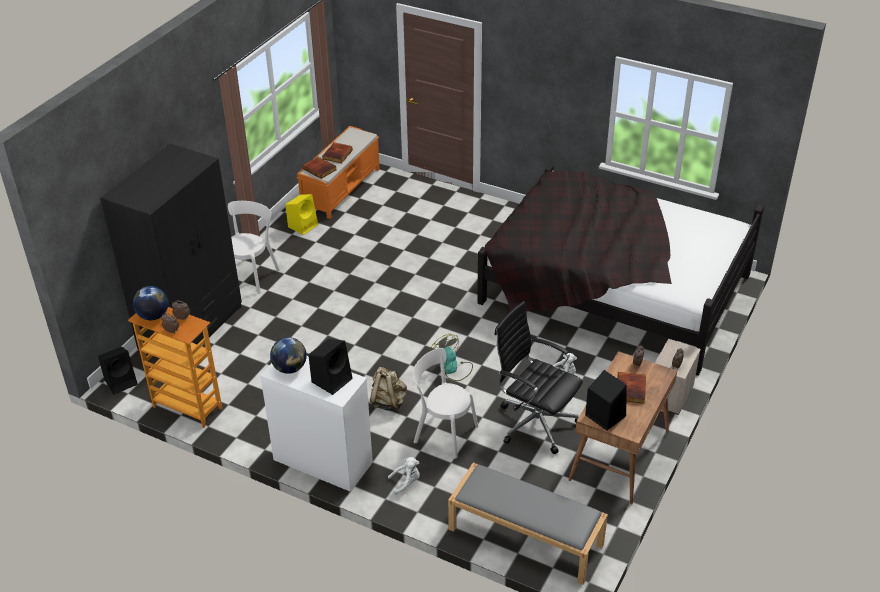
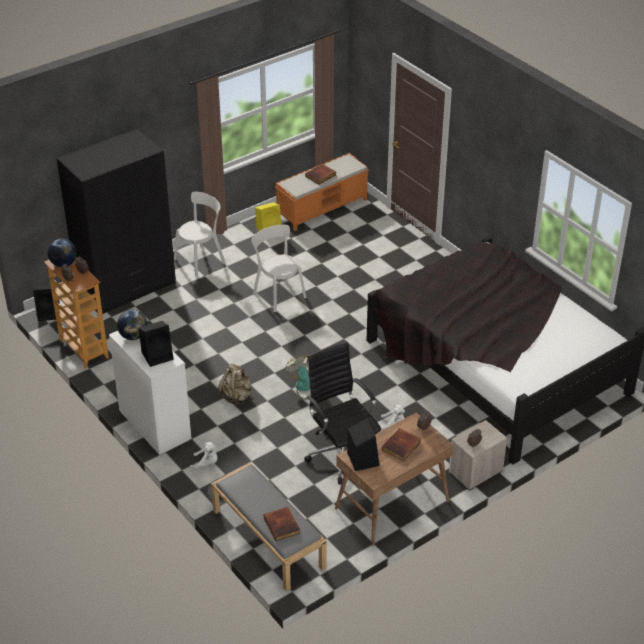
camera: 25 degrees right, 0 degrees up
(320, 169) = (297, 184): book -> book (282, 525)
(443, 432) = (262, 435): white chair -> white chair (278, 293)

